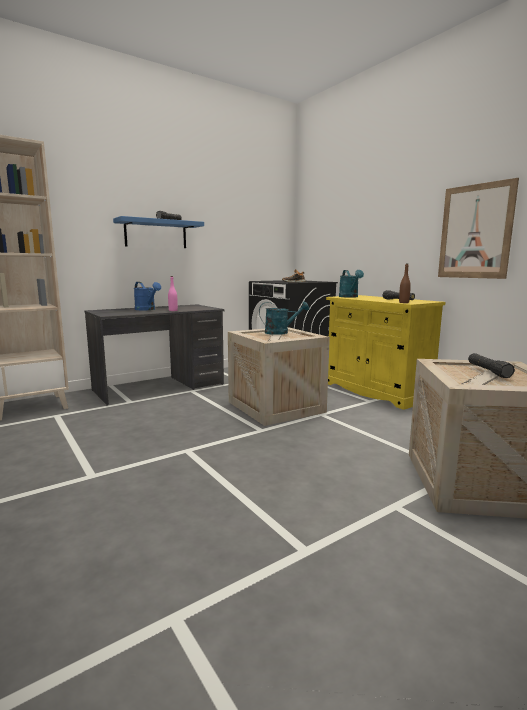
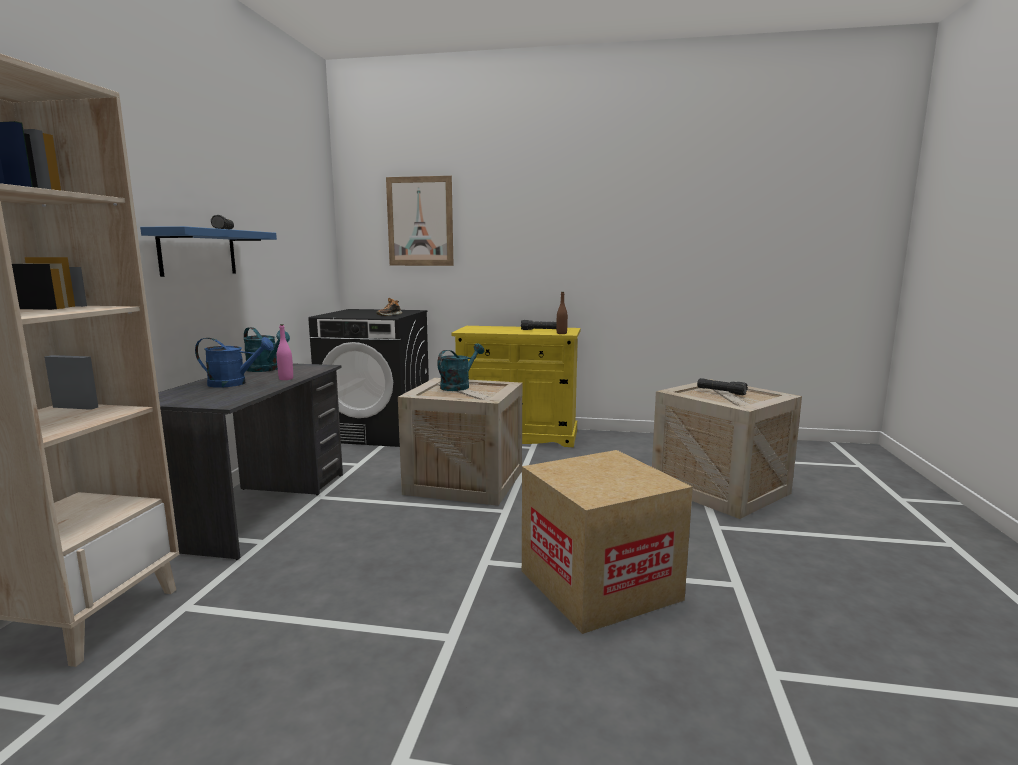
camera: 45 degrees left, 0 degrees up
(212, 494) = (599, 585): none -> cardboard box
(350, 297) = (476, 330): turquoise watering can -> turquoise watering can (266, 369)
(475, 232) = (603, 257): picture -> picture (420, 221)

